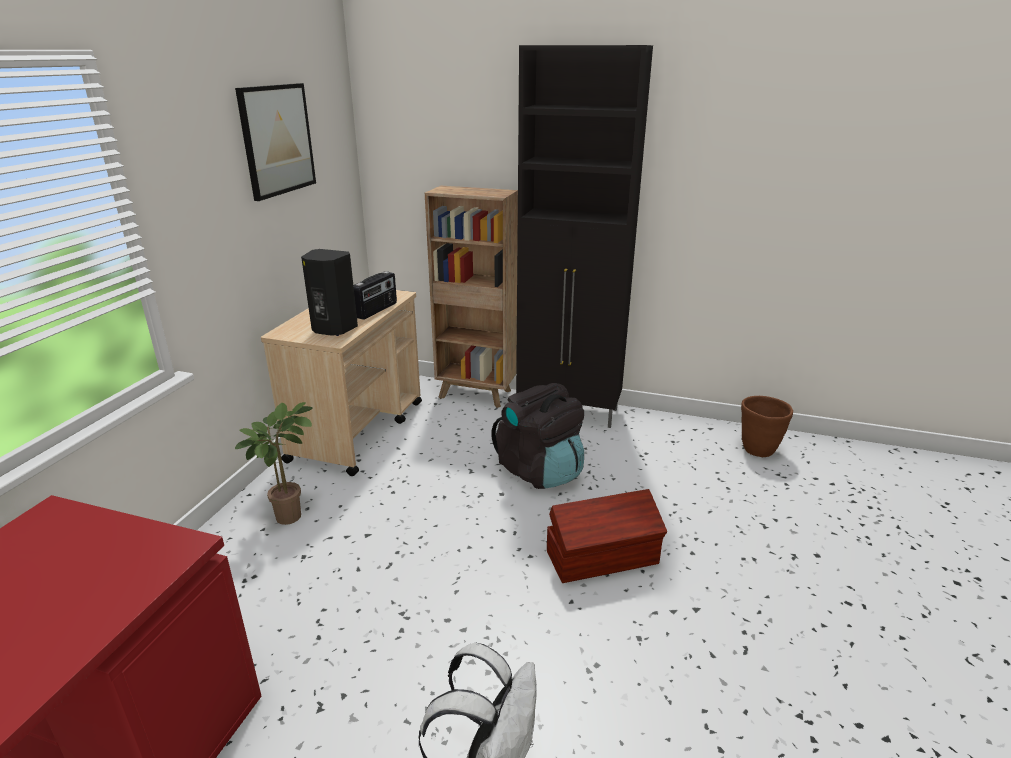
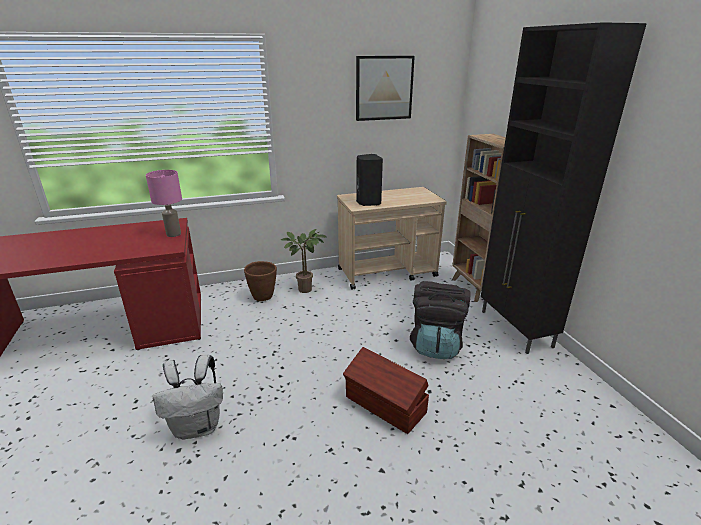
camera: 55 degrees right, 0 degrees up
(112, 531) = (173, 234): none -> pink table lamp
(376, 310) = (405, 202): radio -> none
(758, 450) = (628, 448): brown planter -> brown planter (263, 297)

